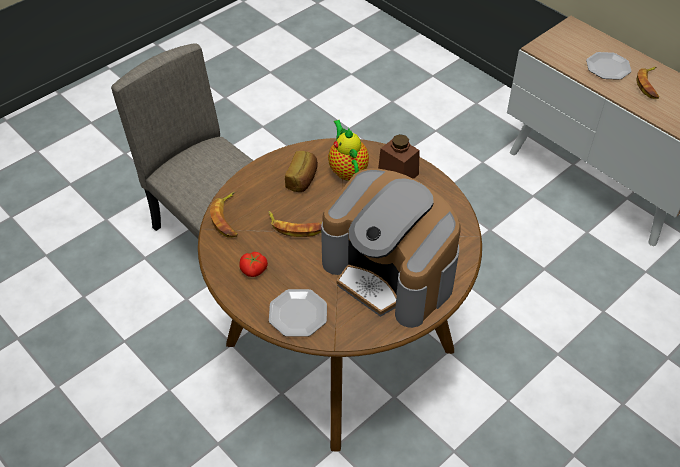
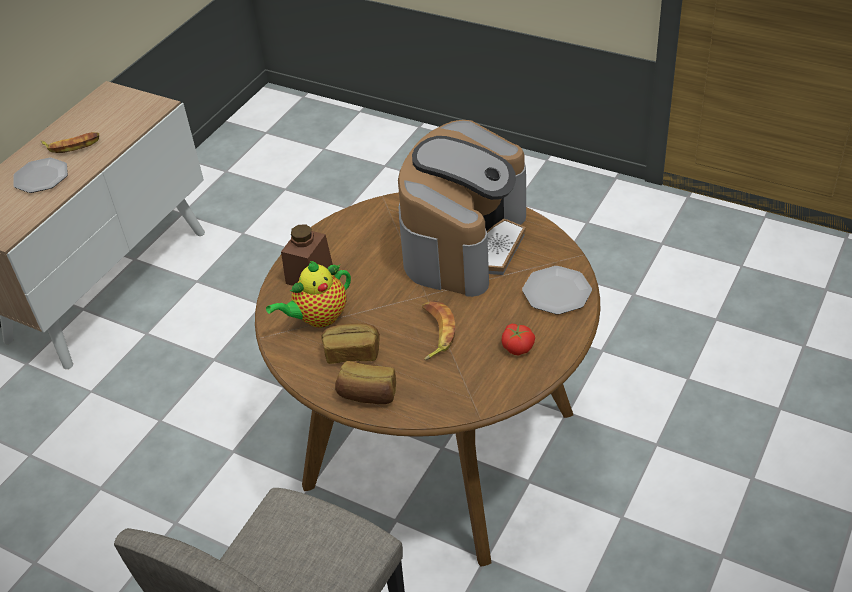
camera: 105 degrees left, 5 degrees down
(227, 218) = (451, 400): banana -> none
(258, 179) = (367, 395): none -> bread

